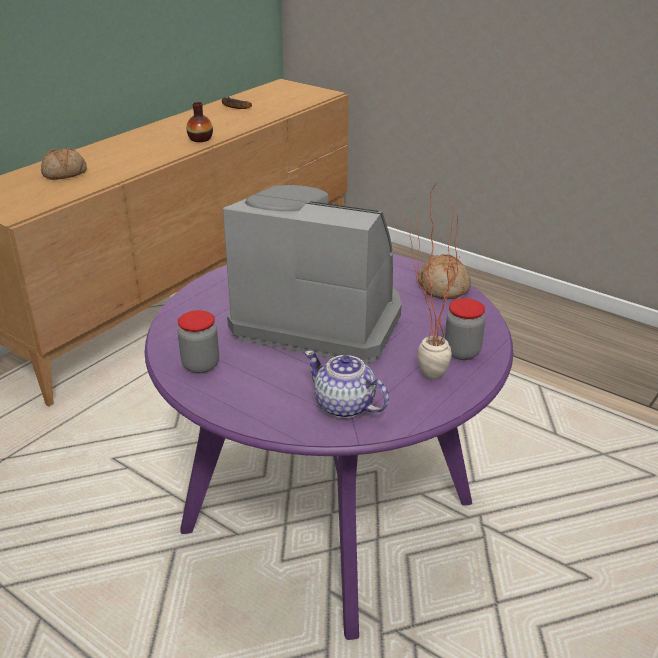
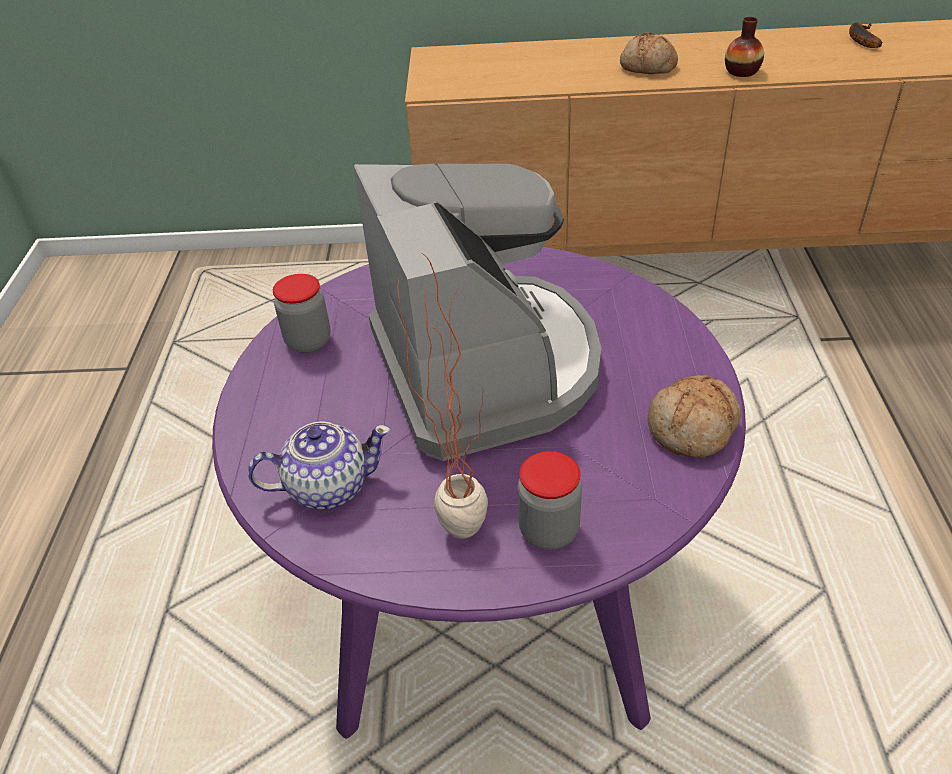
camera: 55 degrees right, 10 degrees up
(64, 173) = (540, 63): bread -> bread (647, 67)
(345, 406) = (327, 487): teapot -> teapot turned 75 degrees clockwise

